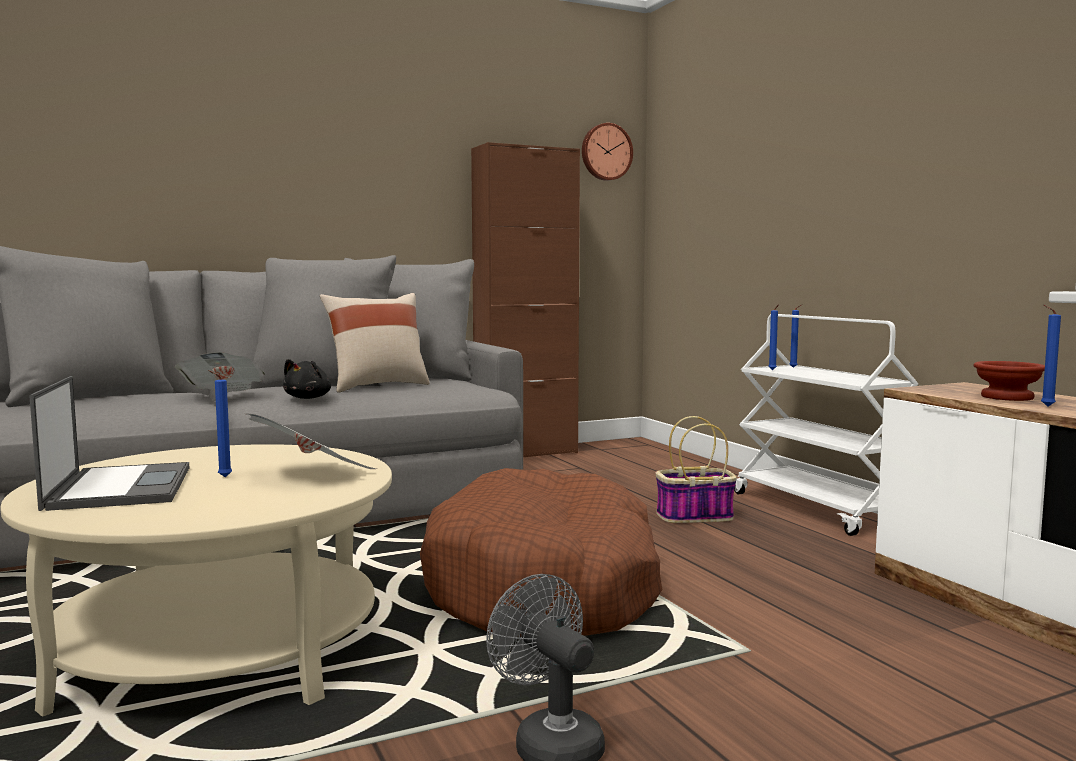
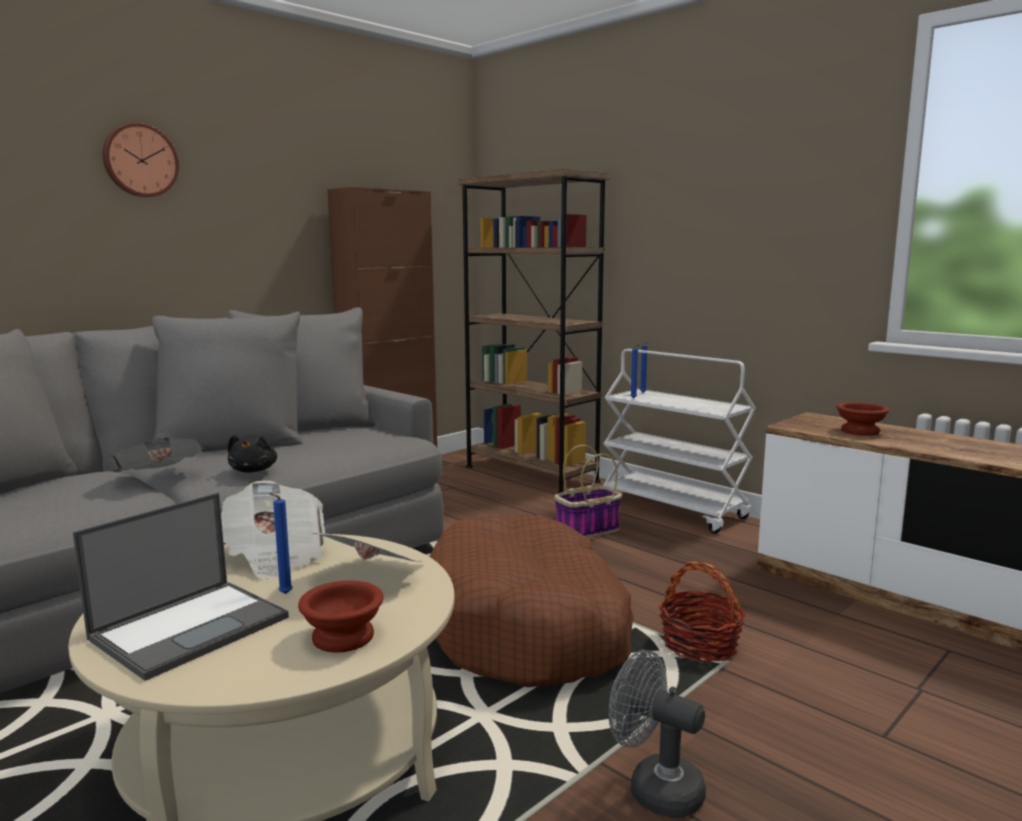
camera: 20 degrees left, 5 degrees up
(120, 487) = (192, 627): laptop -> laptop turned 75 degrees clockwise
(230, 506) = (345, 636): none -> brown bowl
(254, 455) = (275, 556): none -> newspaper
(377, 386) = (301, 445): beige pillow -> none
(606, 152) = (442, 190): wall clock -> wall clock (140, 161)
(676, 464) = (530, 474): none -> brown bookcase
(729, 631) = (700, 645): none -> basket
(1045, 406) = (897, 441): blue candle -> none

